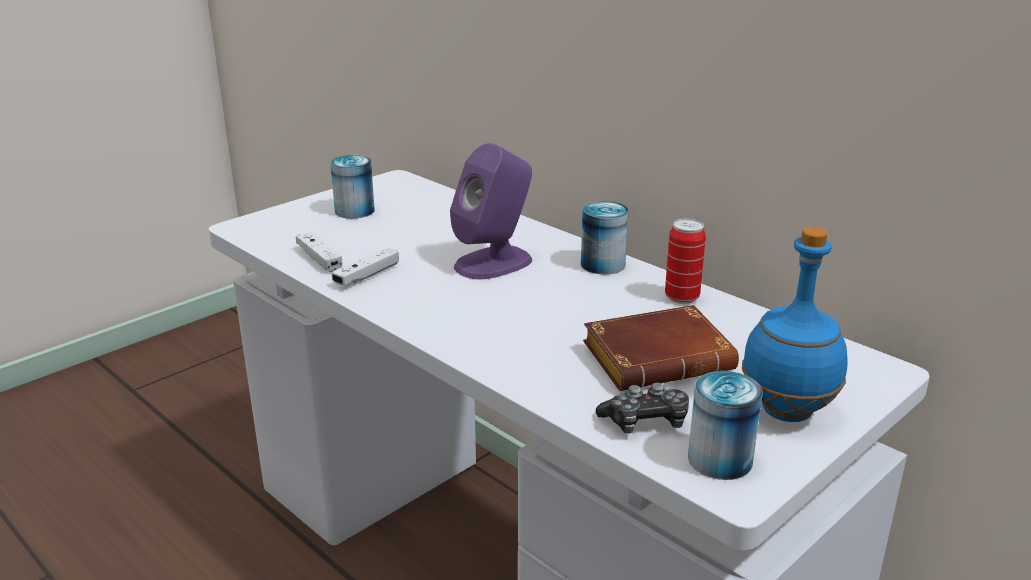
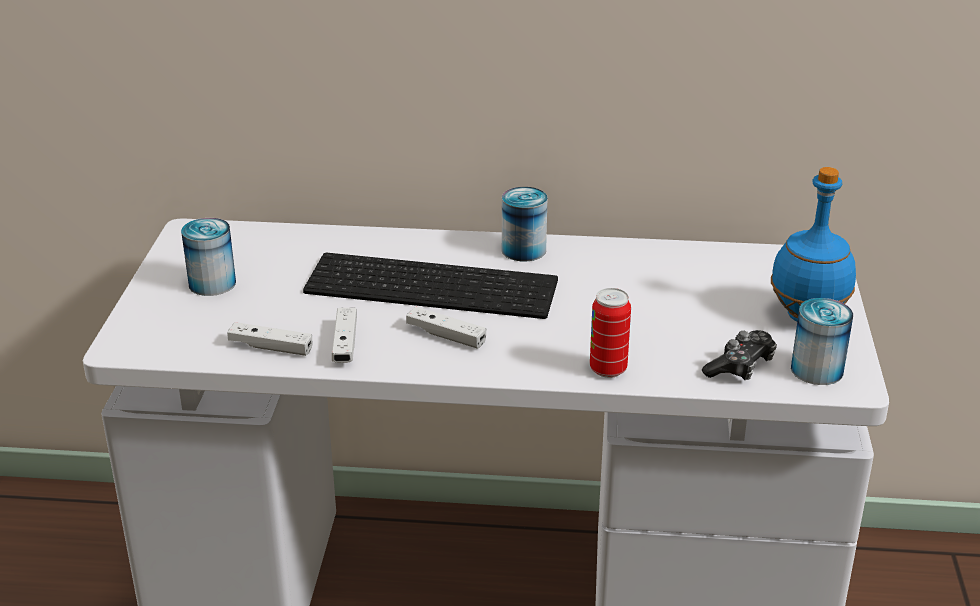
camera: 40 degrees left, 5 degrees up
(442, 297) = (446, 336): none -> white game controller
(494, 263) = (435, 284): purple speaker -> keyboard
(659, 357) = (679, 313): brown book -> none
(682, 297) = (623, 256): can -> can (608, 369)

